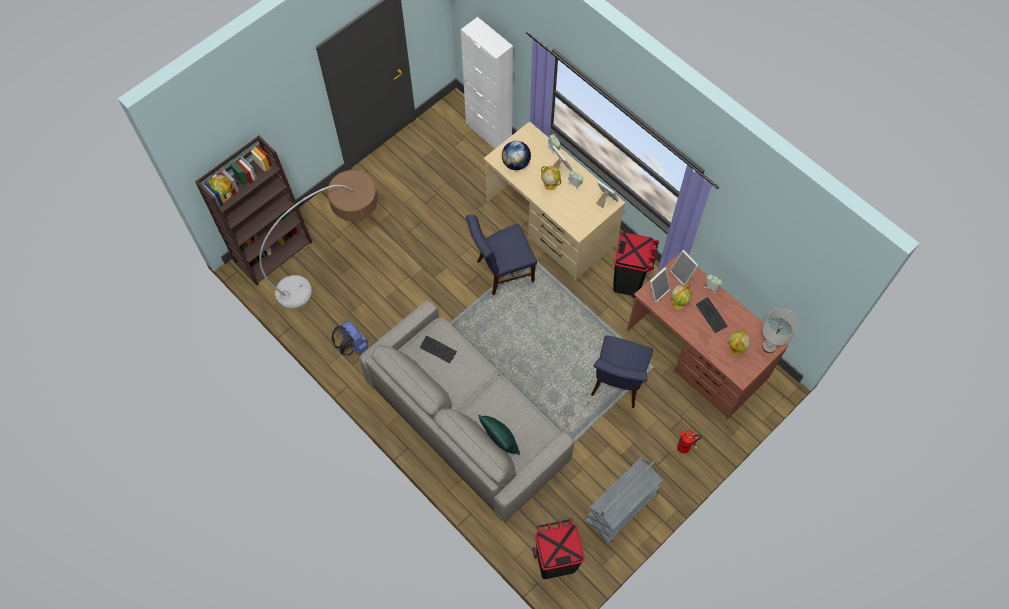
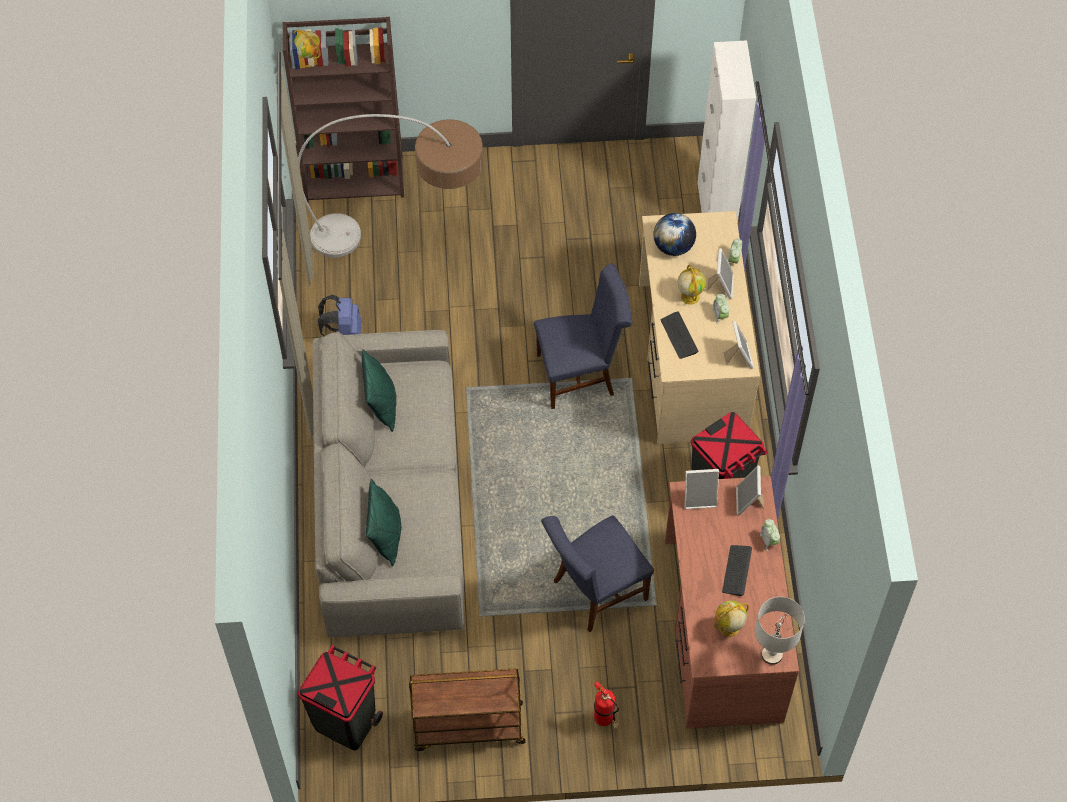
camera: 40 degrees right, 5 degrees down
(428, 369) = (382, 405): none -> green pillow
(438, 349) = (411, 393): keyboard -> keyboard (679, 336)
(501, 272) = (581, 374): blue chair -> blue chair turned 150 degrees clockwise
(621, 510) = (467, 727): grey cart -> brown cart
(678, 302) = (712, 529): globe -> none

